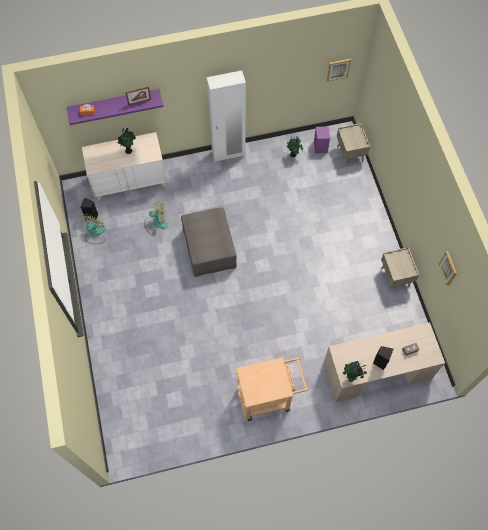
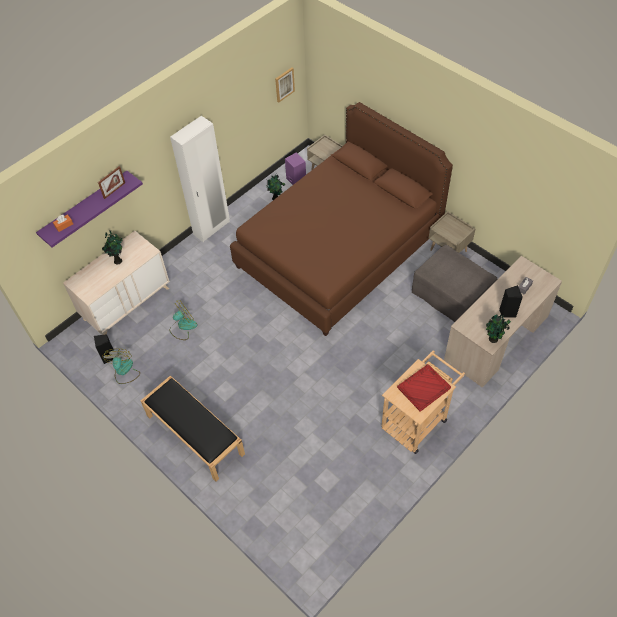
camera: 30 degrees left, 10 degrees down
(110, 309) = (194, 434): none -> black bench
(210, 248) = (256, 320): grey ottoman -> grey ottoman (451, 295)
(269, 382) = (424, 387): none -> red tray
(310, 226) = (338, 250): none -> brown bed
(448, 268) = (514, 188): picture -> none

